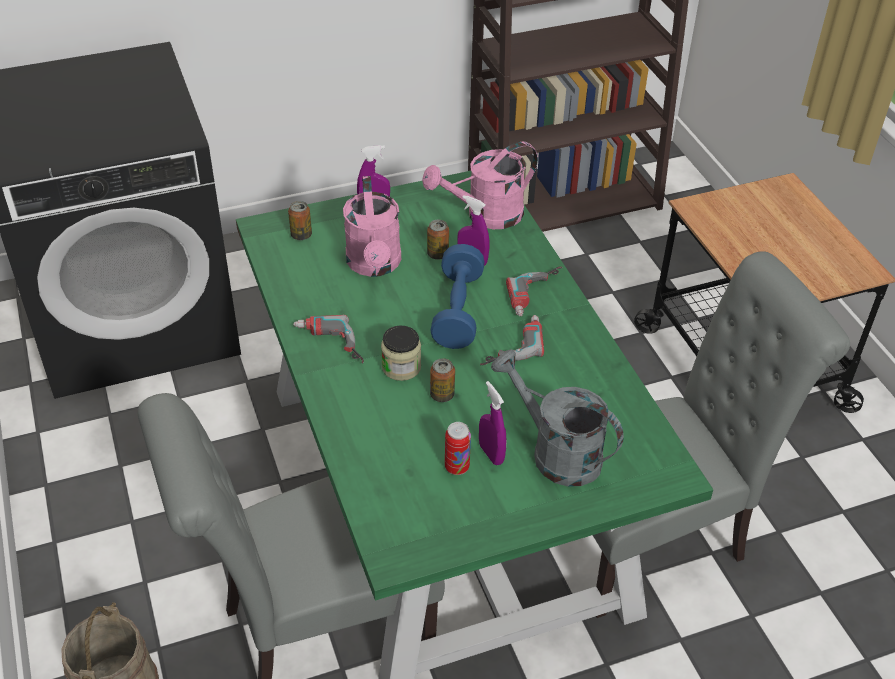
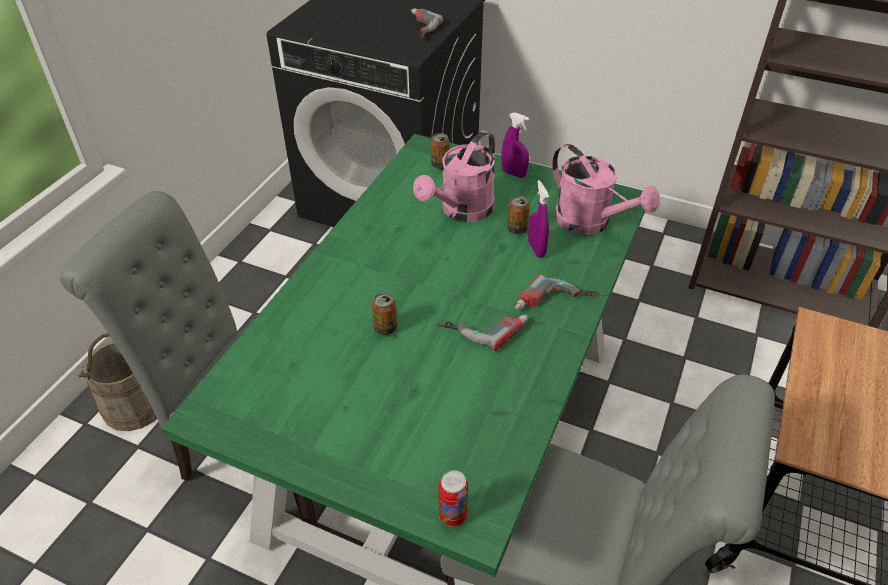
camera: 45 degrees right, 0 degrees up
(328, 346) = (359, 245): power drill -> power drill (417, 28)
(401, 367) = (385, 290): jar -> none
(457, 311) = (477, 277): blue dumbbell -> none
(457, 467) = (325, 386): can -> can (453, 515)
(485, 216) = (591, 223): pink watering can -> pink watering can turned 150 degrees counterclockwise
(491, 454) = (360, 395): purple spray bottle -> none
(555, 452) = (407, 431): grey watering can -> none

